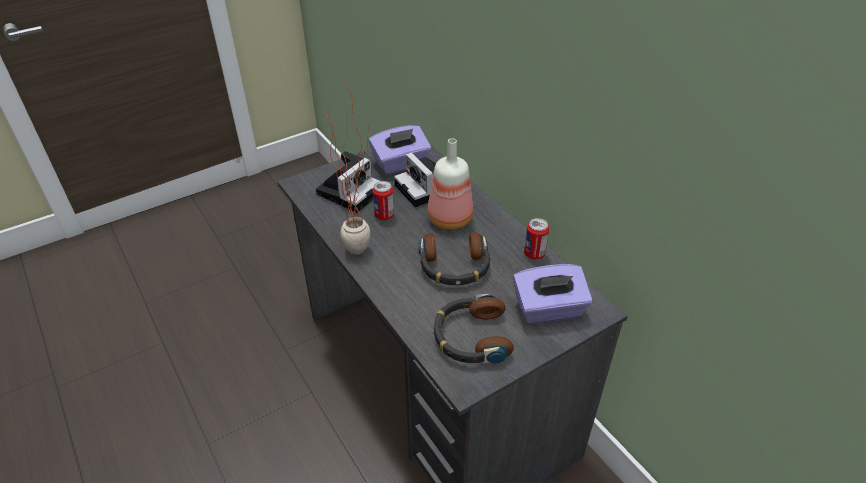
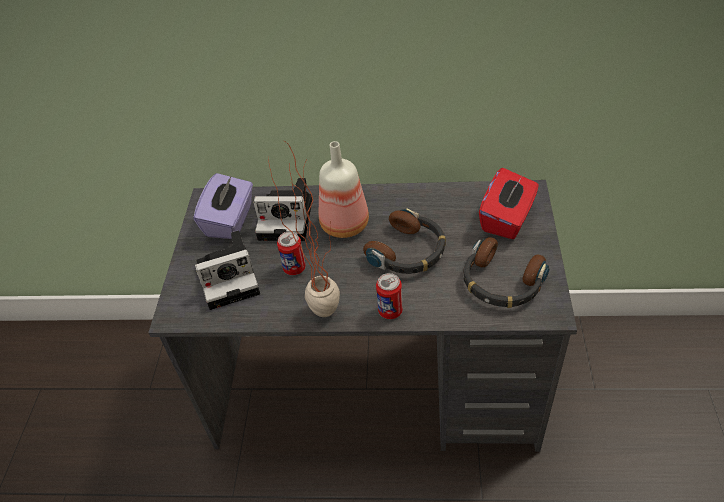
camera: 50 degrees left, 5 degrees up
(350, 191) = (231, 277): camera -> camera turned 90 degrees clockwise
(534, 254) = (437, 194): can -> can (390, 311)
(549, 310) = (507, 219): purple tissue box -> red tissue box

